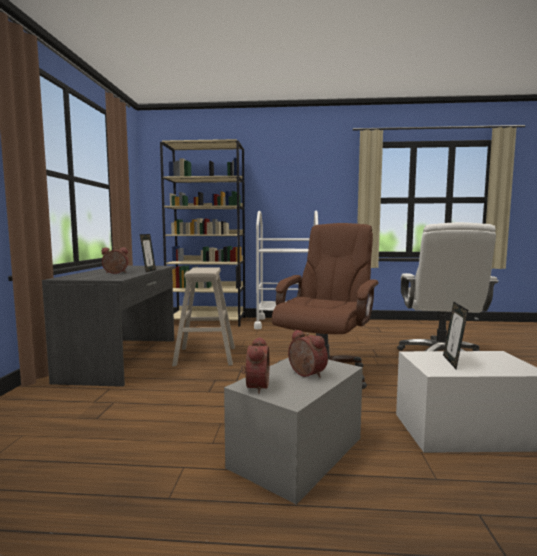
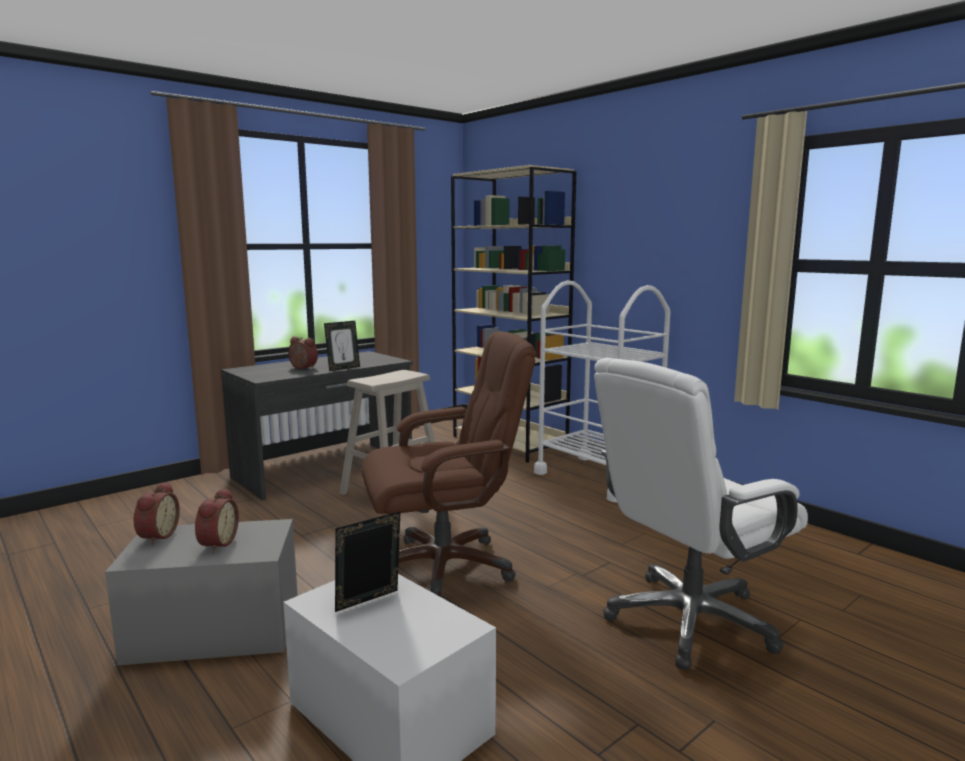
camera: 45 degrees right, 5 degrees up
(255, 386) = (156, 536): alarm clock -> alarm clock turned 45 degrees counterclockwise

